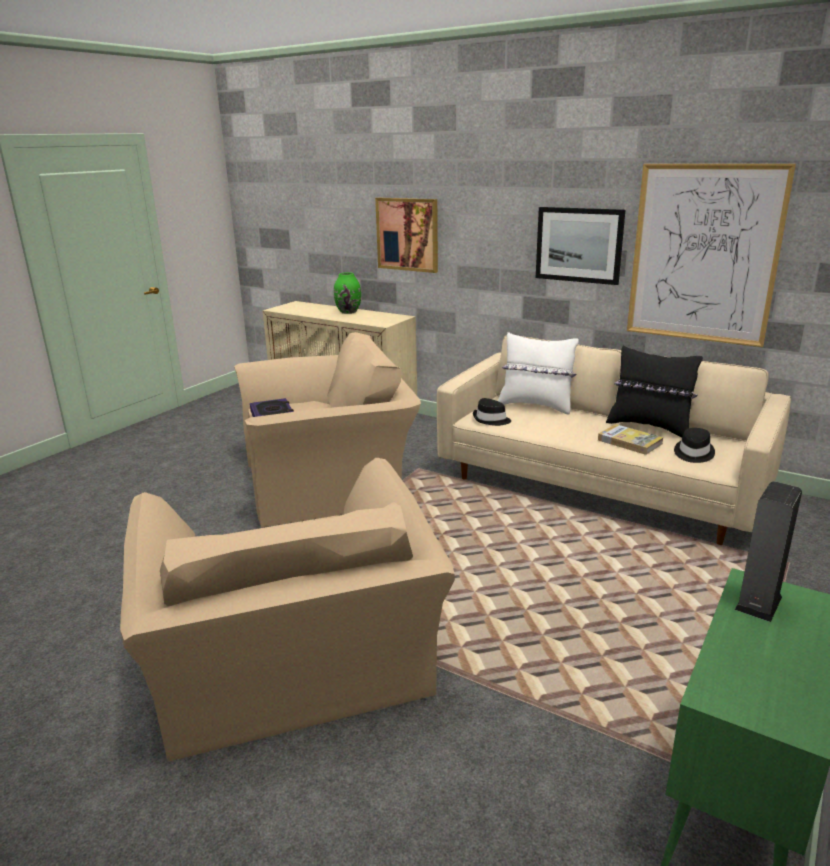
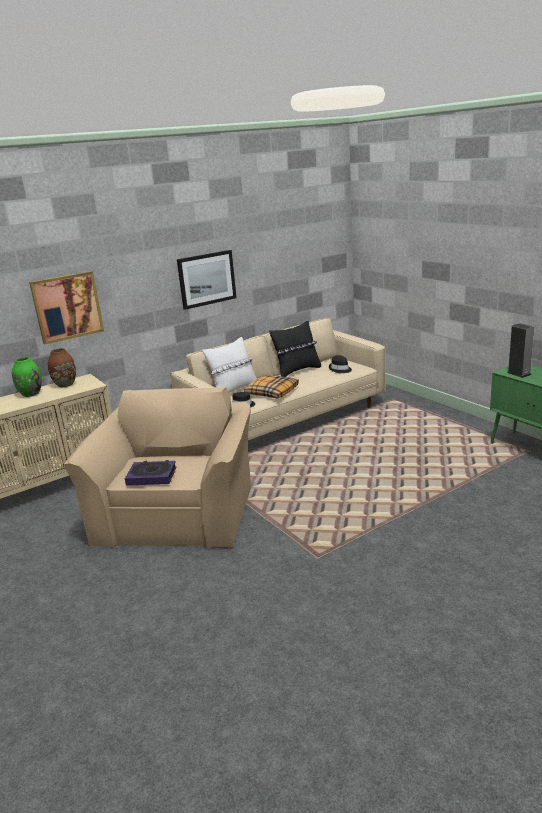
camera: 65 degrees left, 0 degrees up
(294, 667) = (415, 546): beige armchair -> none
(378, 315) = (65, 385): none -> brown vase
(550, 427) = (271, 392): none -> pillow
(629, 442) = (313, 378): book -> none
(704, 254) = (274, 266): picture -> none

